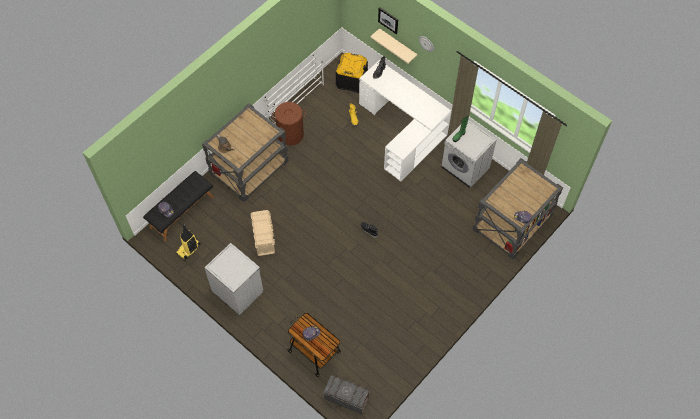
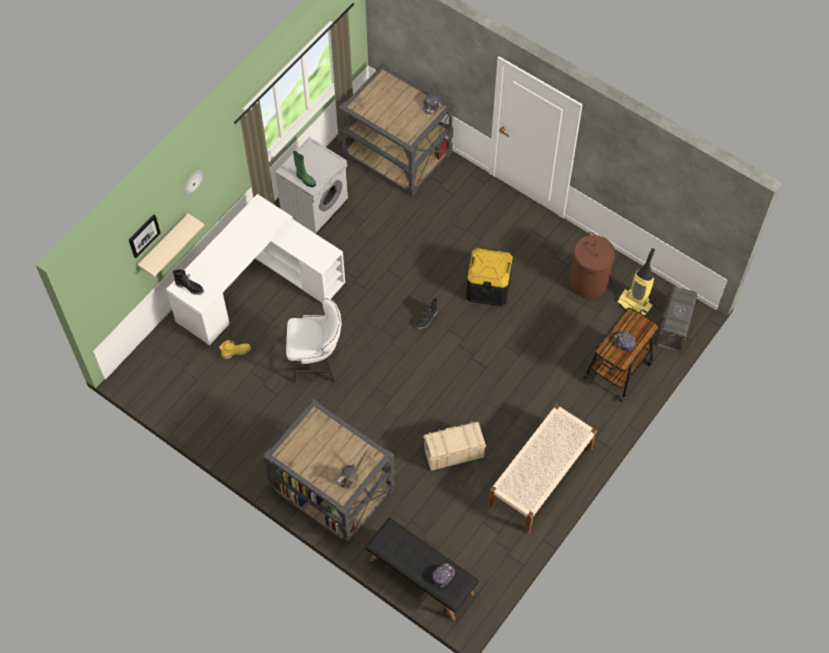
camera: 95 degrees left, 0 degrees up
(189, 249) = (484, 555): vacuum cleaner -> vacuum cleaner (635, 304)
(238, 290) = (541, 477): white washing machine -> beige bench
(290, 135) = (269, 437): brown laundry basket -> brown laundry basket (588, 282)
(296, 102) = (207, 435): white shoe rack -> none
(340, 163) = (317, 364): none -> white stool
(351, 81) = (164, 360): black storage box -> black storage box (488, 287)

